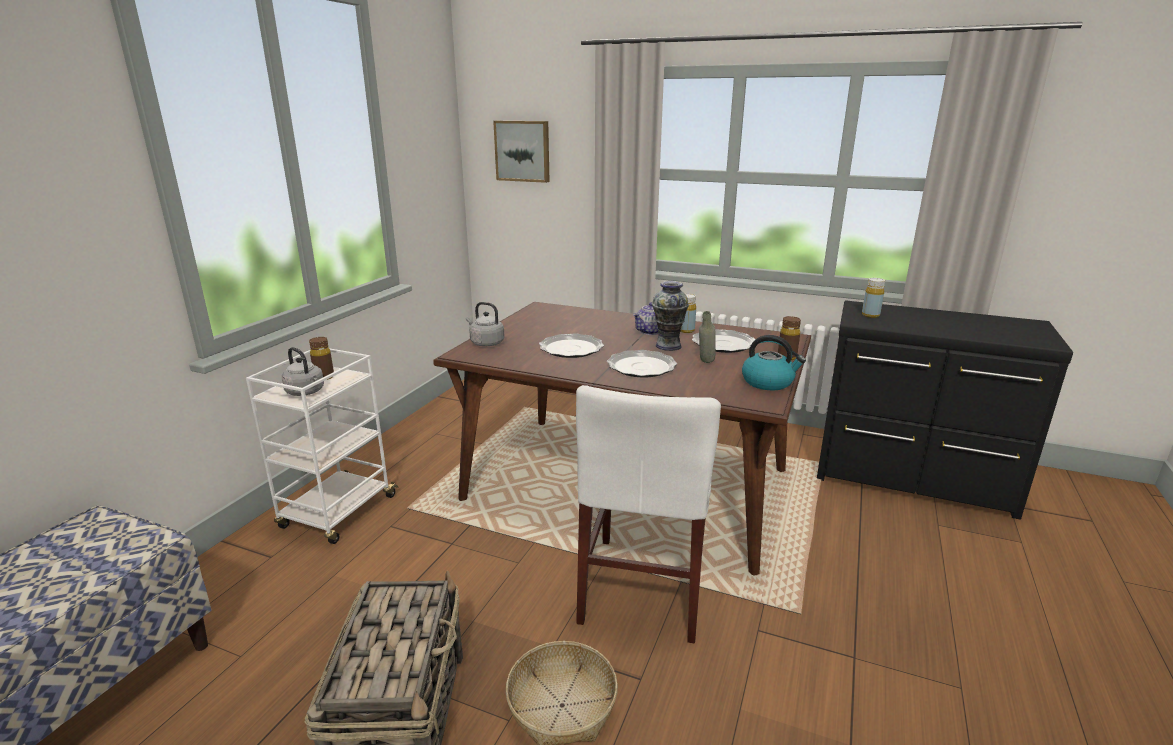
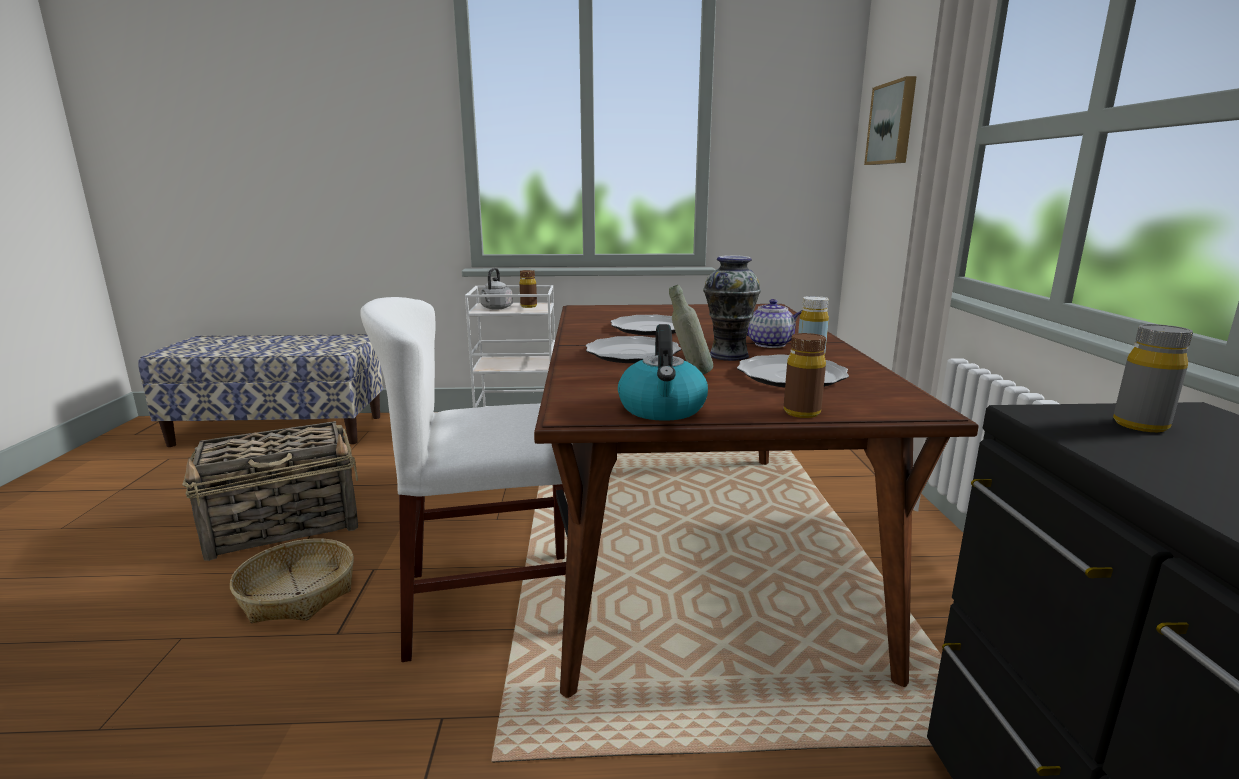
camera: 65 degrees right, 5 degrees down
(485, 343) = (622, 308): grey kettle -> none
(870, 315) = (1140, 425): yellow bottle -> grey bottle

